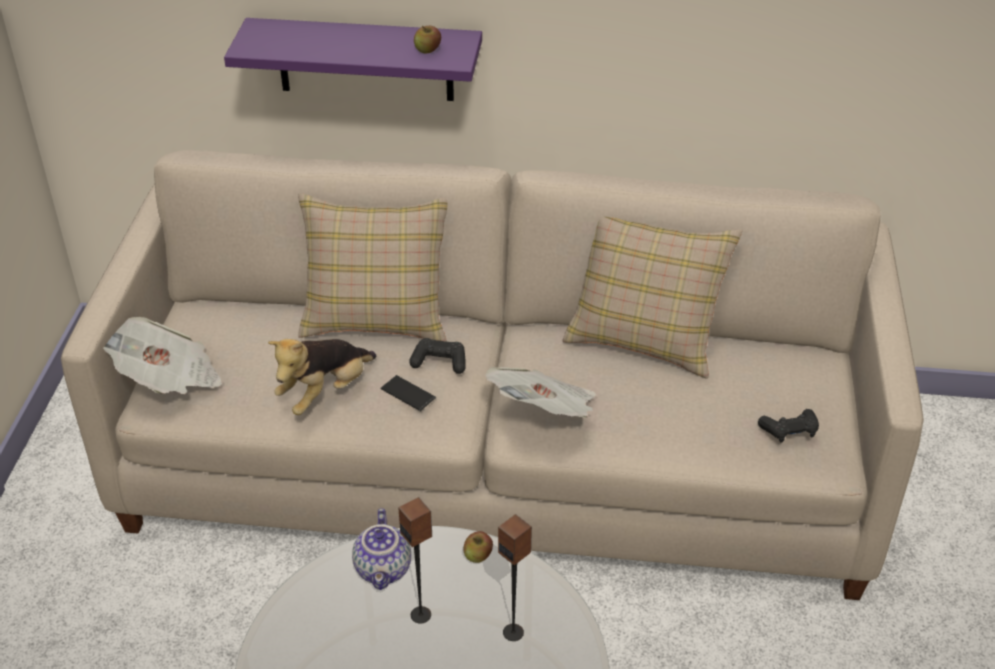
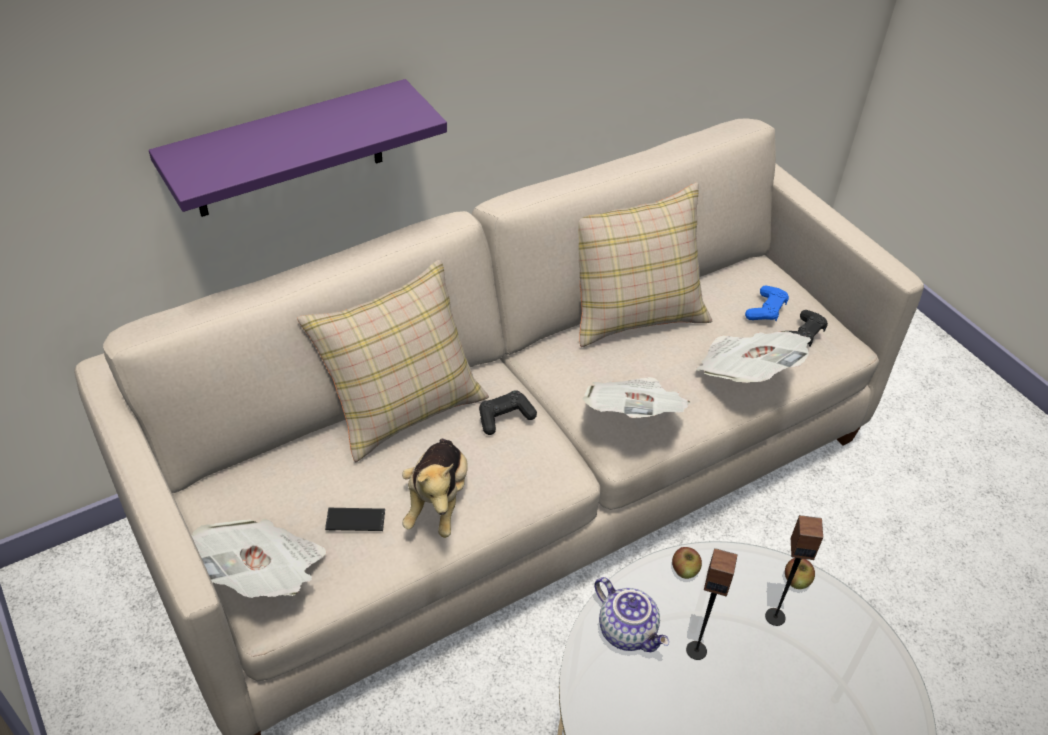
camera: 40 degrees left, 5 degrees up
(408, 393) = (509, 461): phone -> phone (355, 519)
(428, 50) = (381, 115): apple -> apple (796, 580)
(687, 432) = (746, 373): none -> newspaper
(775, 394) = (766, 310): none -> blue game controller

